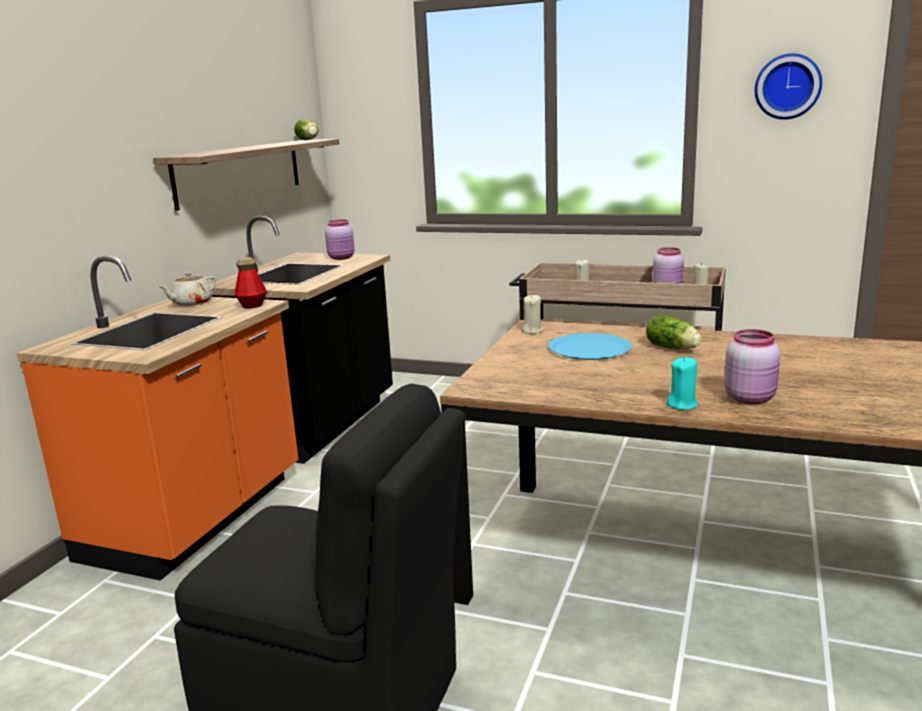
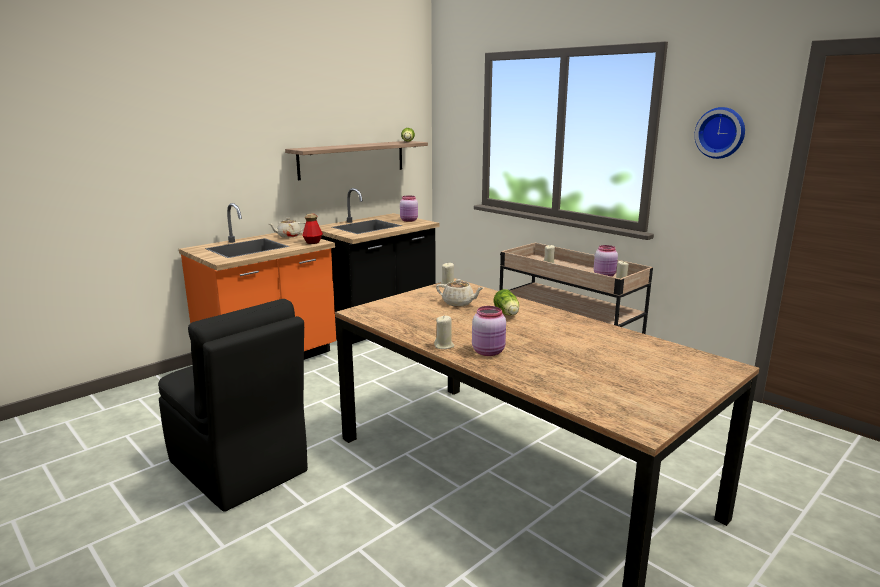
camera: 25 degrees right, 0 degrees up
(589, 348) = (458, 303): blue plate -> beige teapot
(682, 405) = (444, 346): turquoise candle -> beige candle

